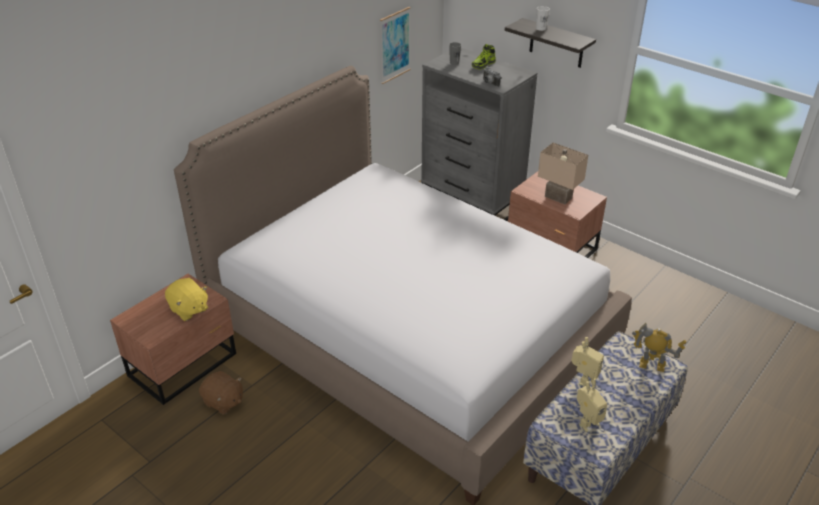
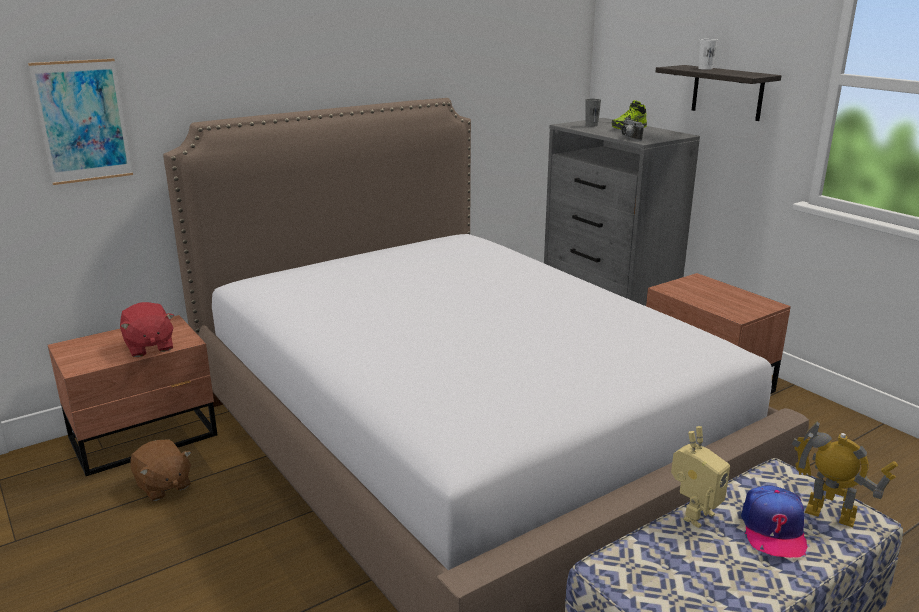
camera: 15 degrees right, 15 degrees down
(189, 309) = (149, 347): yellow plush toy -> red plush toy
(395, 45) = (517, 99): picture -> picture (83, 121)
(559, 197) = (717, 299): beige table lamp -> none
(587, 422) = (682, 580): toy robot -> none
(625, 381) = (773, 529): none -> cap

